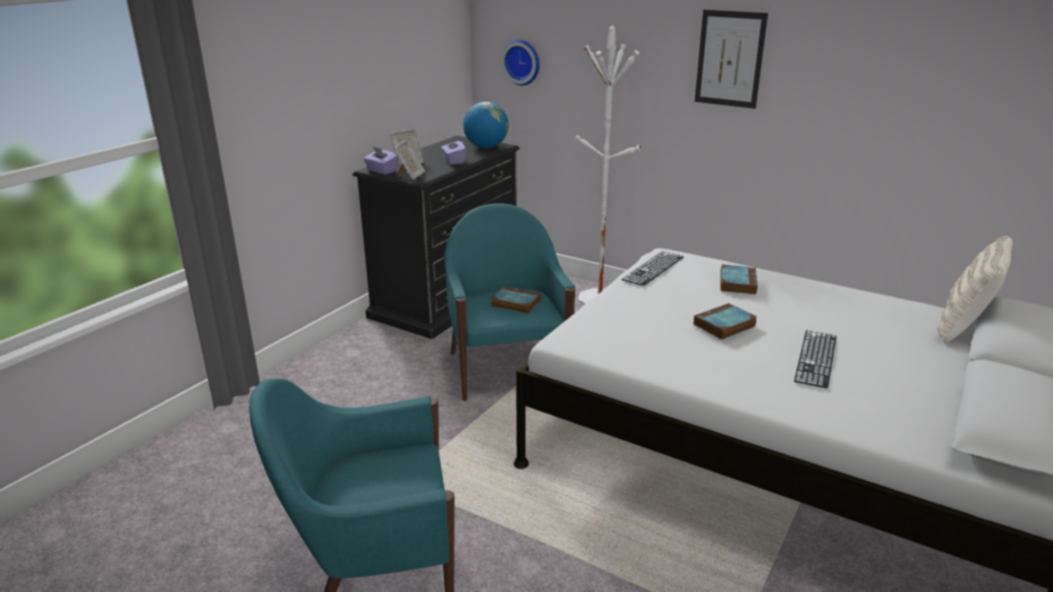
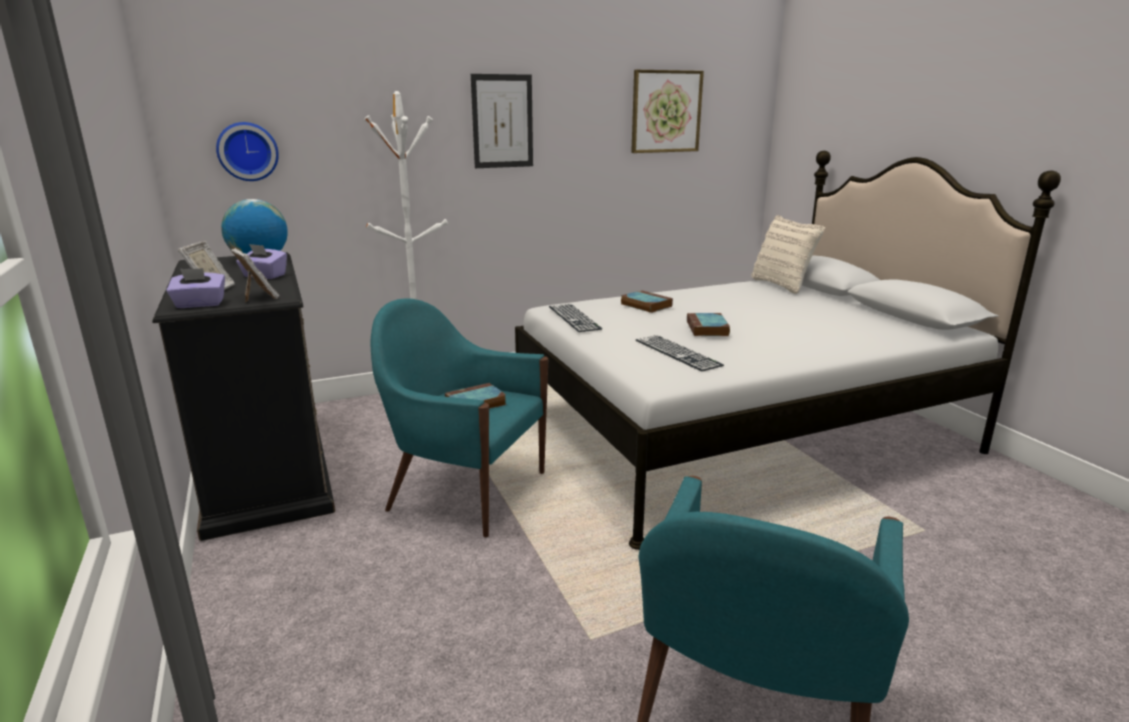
camera: 55 degrees left, 5 degrees down
(816, 358) = (786, 323): keyboard -> keyboard (677, 352)
(947, 67) = (666, 111): none -> picture

